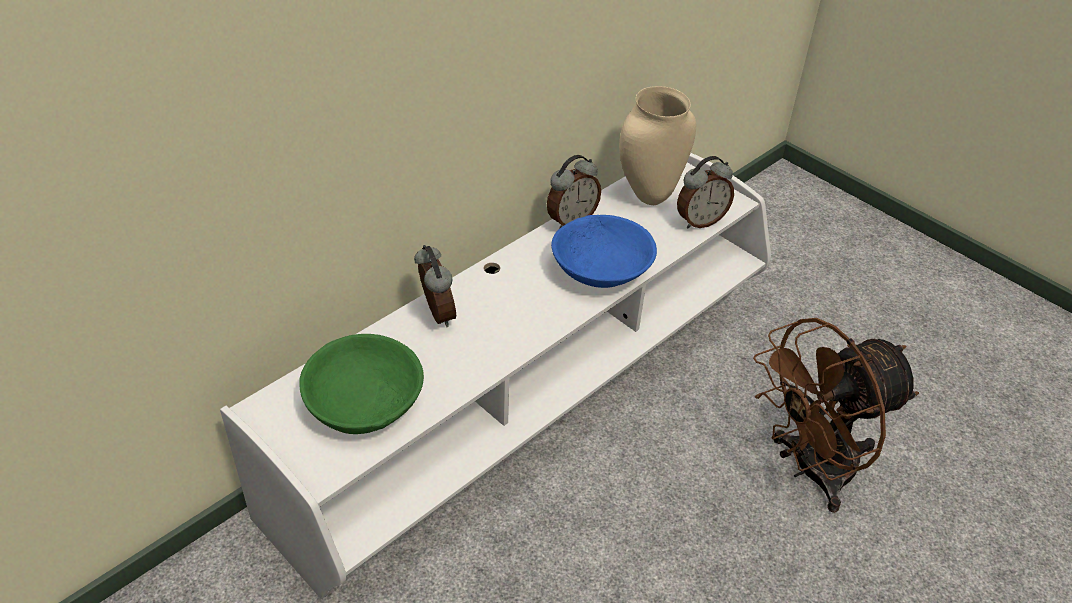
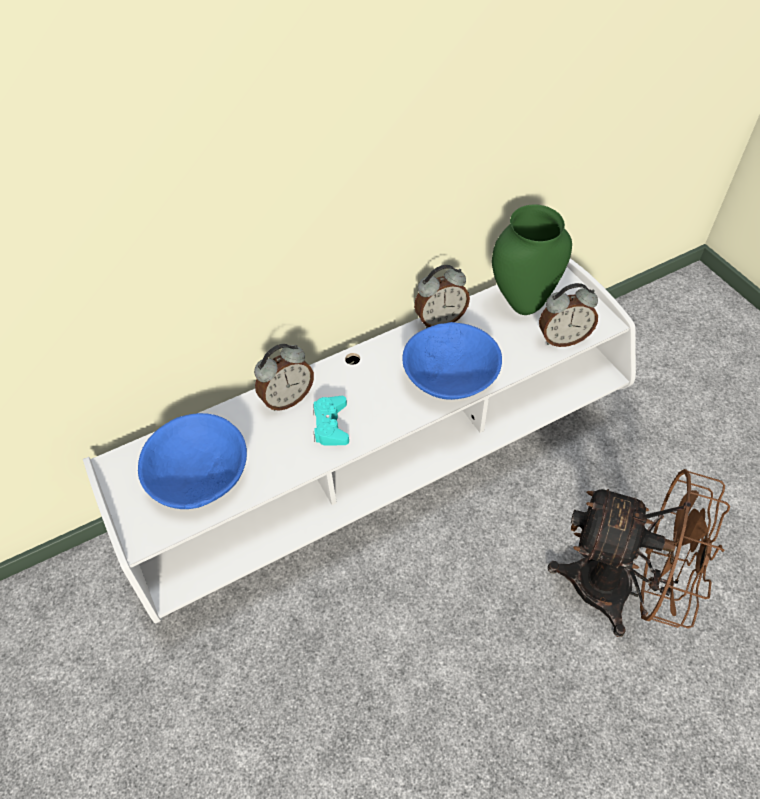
camera: 20 degrees right, 10 degrees up
(364, 401) = (199, 474): green bowl -> blue bowl
(435, 315) = (287, 398): alarm clock -> alarm clock turned 60 degrees clockwise
(493, 332) = (331, 425): none -> turquoise game controller
(649, 197) = (522, 305): beige vase -> green vase
(810, 470) = (619, 590): brown fan -> brown fan turned 150 degrees counterclockwise

